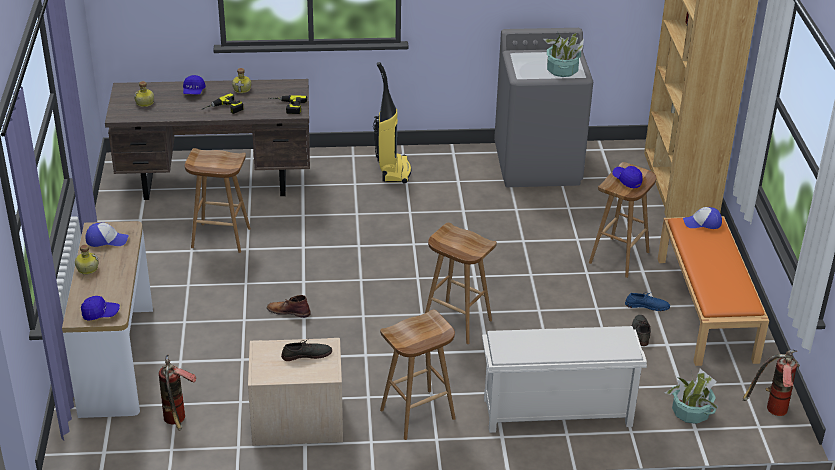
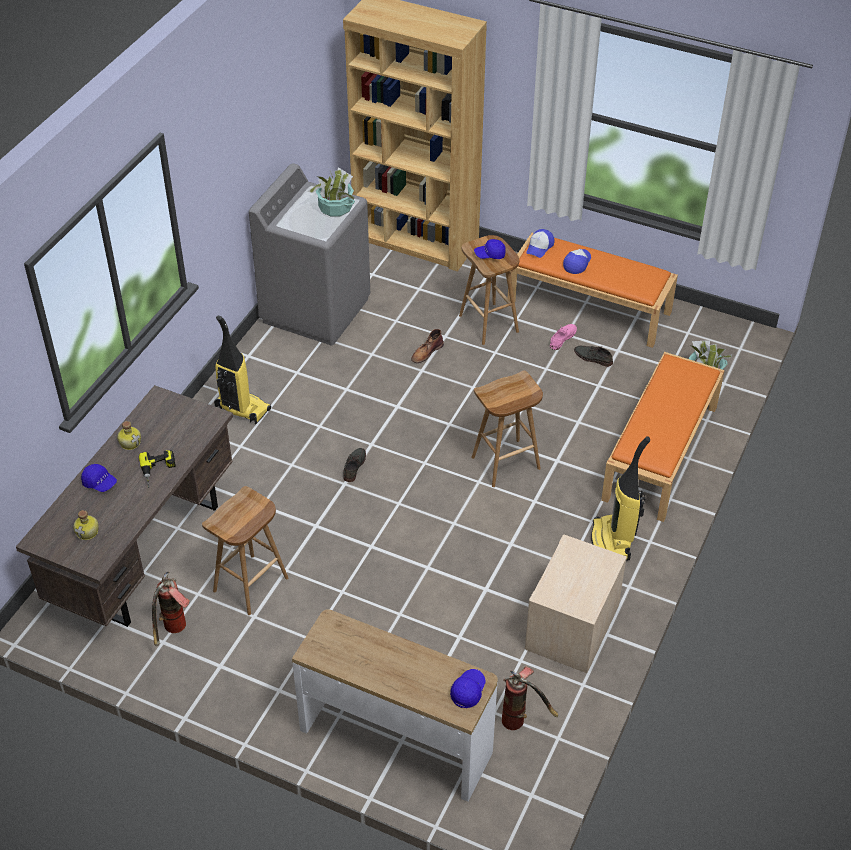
camera: 60 degrees left, 10 degrees up
(87, 268) = (380, 680): bottle -> none
(106, 240) = (339, 648): cap -> cap (577, 263)
(286, 107) = (196, 421): power drill -> none
(288, 311) = (409, 575): brown boot -> brown boot (426, 352)
(306, 354) = (574, 566): grey shoe -> grey shoe (354, 466)
(417, 415) = (612, 541): brown stool -> vacuum cleaner
(556, 413) = (661, 453): white shoe rack -> orange bench
(647, 305) = (562, 338): blue shoe -> pink shoe
(770, 411) = (727, 334): fire extinguisher -> fire extinguisher (173, 632)

